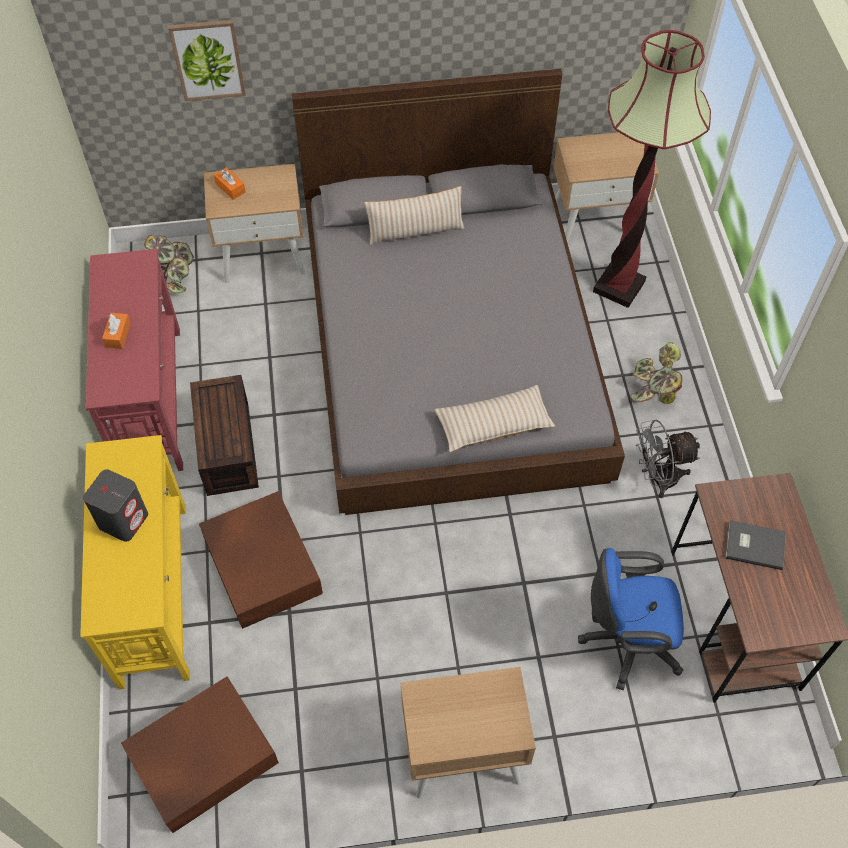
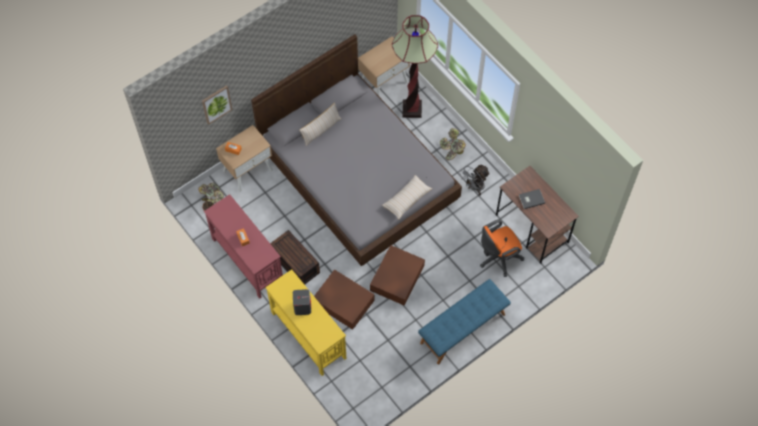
camera: 30 degrees left, 5 degrees up
(201, 758) = (370, 382): brown storage box -> brown storage box (396, 278)
(462, 753) = (463, 329): beige nightstand -> blue bench
(626, 641) = (498, 258): blue office chair -> orange office chair

